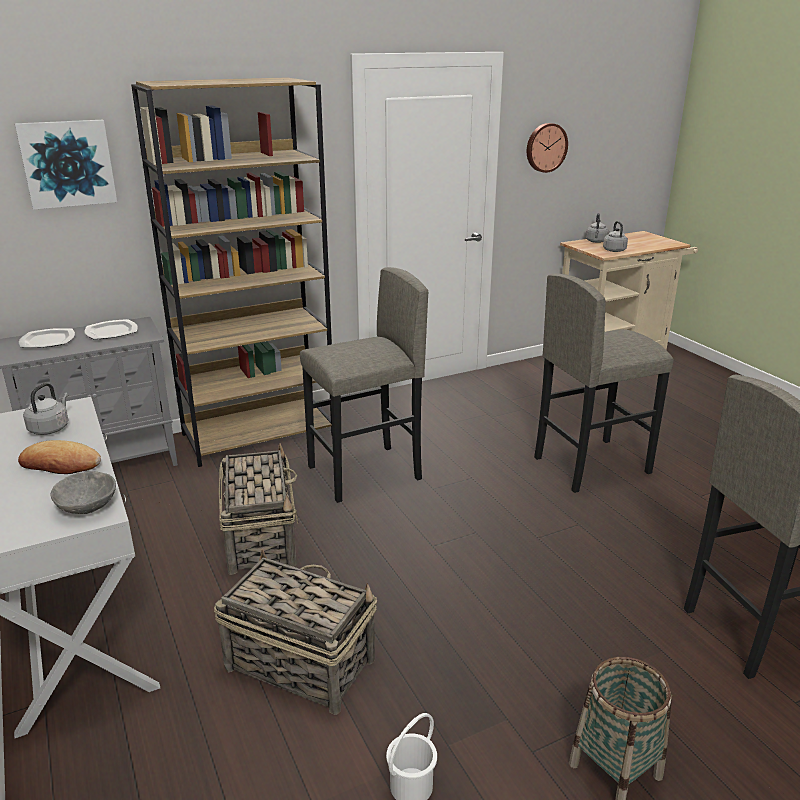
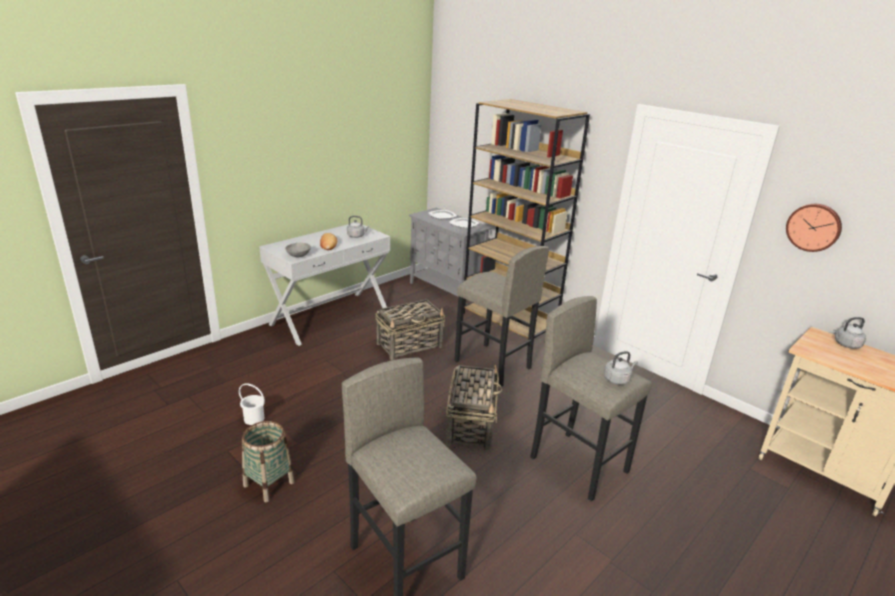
camera: 70 degrees right, 0 degrees up
(67, 163) = (478, 134): picture -> none
(299, 663) = (321, 375): basket -> basket (471, 424)
(613, 250) = (828, 354): grey kettle -> grey kettle (617, 379)

